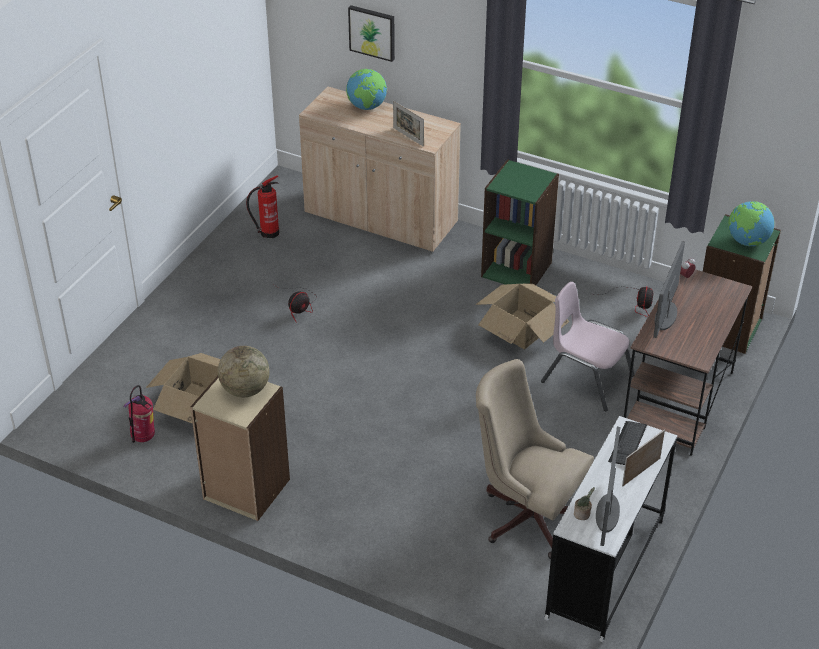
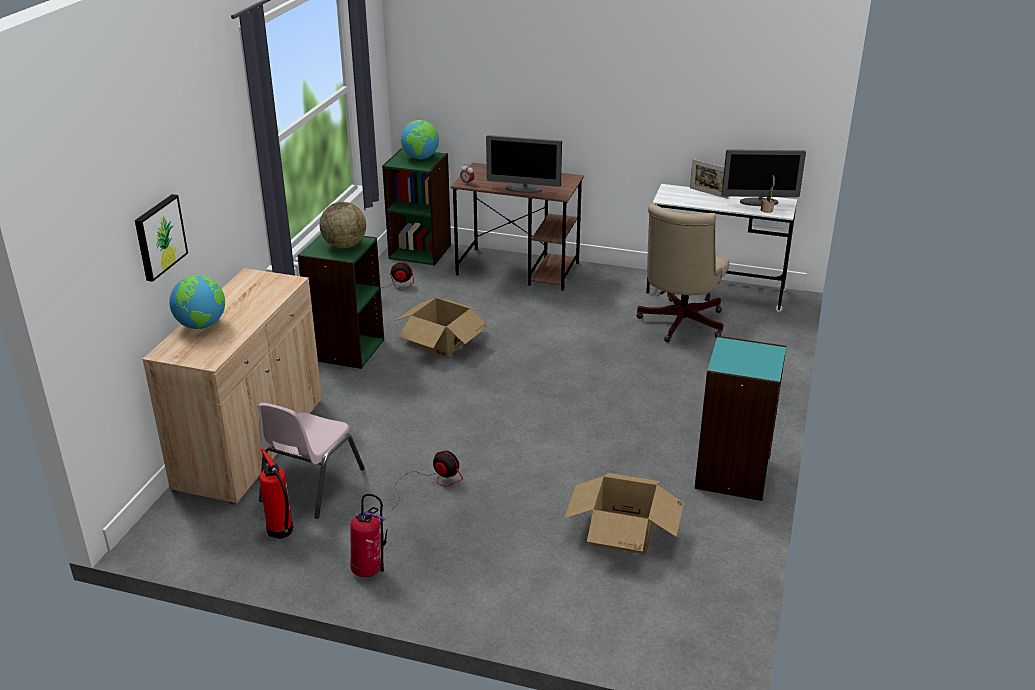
camera: 100 degrees left, 10 degrees down
(143, 438) = (698, 564): fire extinguisher -> fire extinguisher (369, 570)
(245, 390) = (735, 354): globe -> globe (344, 245)
(246, 489) = (733, 474): beige bookcase -> turquoise bookcase
(408, 137) = (273, 294): picture frame -> none
(586, 379) = (503, 307): pink chair -> pink chair (311, 485)
(627, 444) = (683, 198): keyboard -> none

